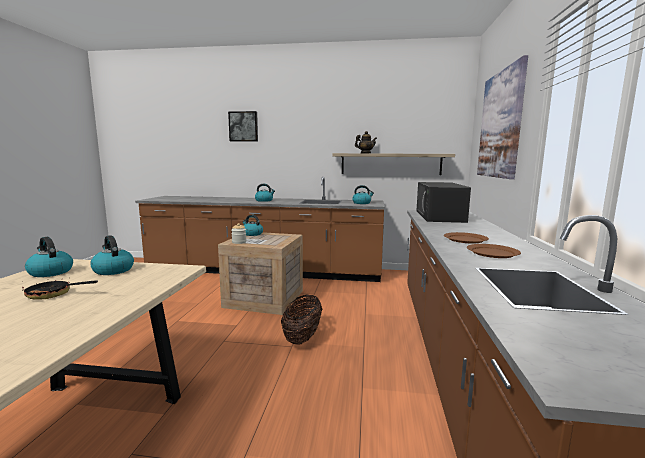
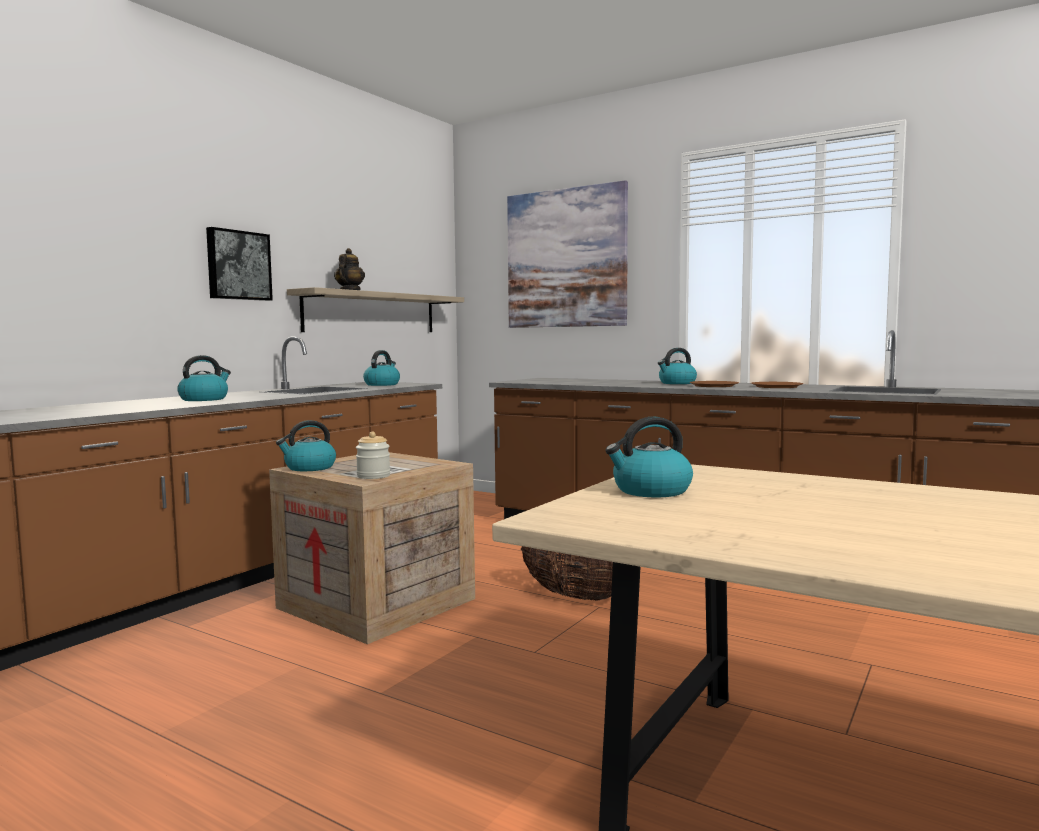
camera: 65 degrees left, 5 degrees down
(50, 272) = (632, 520): kettle -> kettle (677, 383)
(54, 294) = (794, 508): frying pan -> none
(243, 126) = (70, 200): picture -> picture (238, 265)
(440, 216) = (564, 381): black microwave -> none

